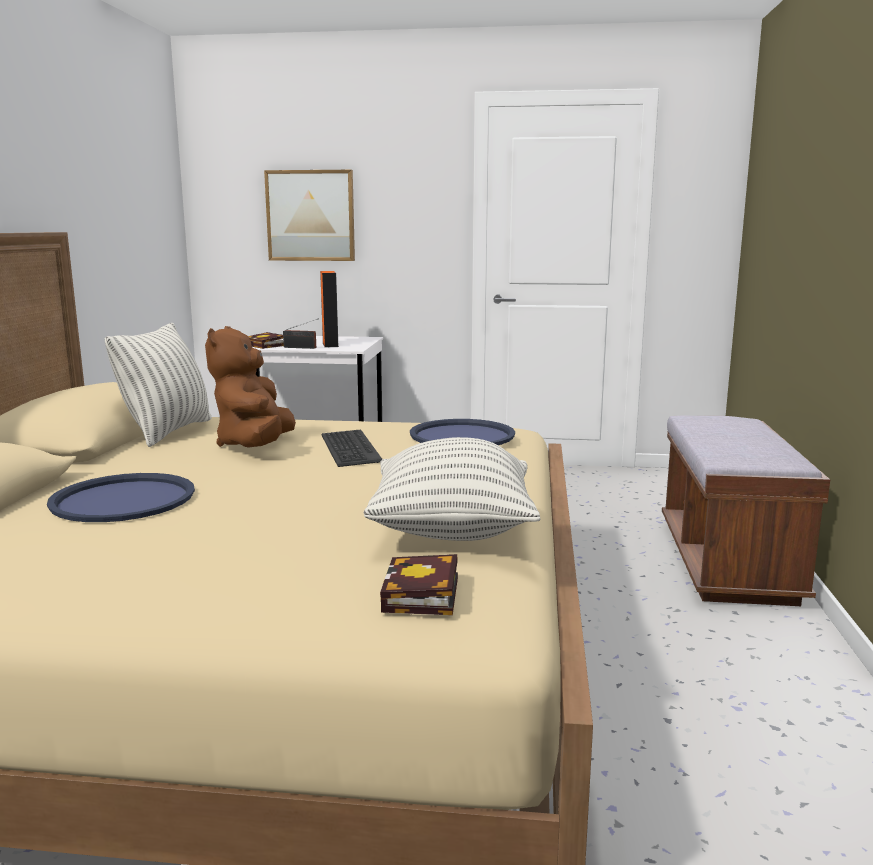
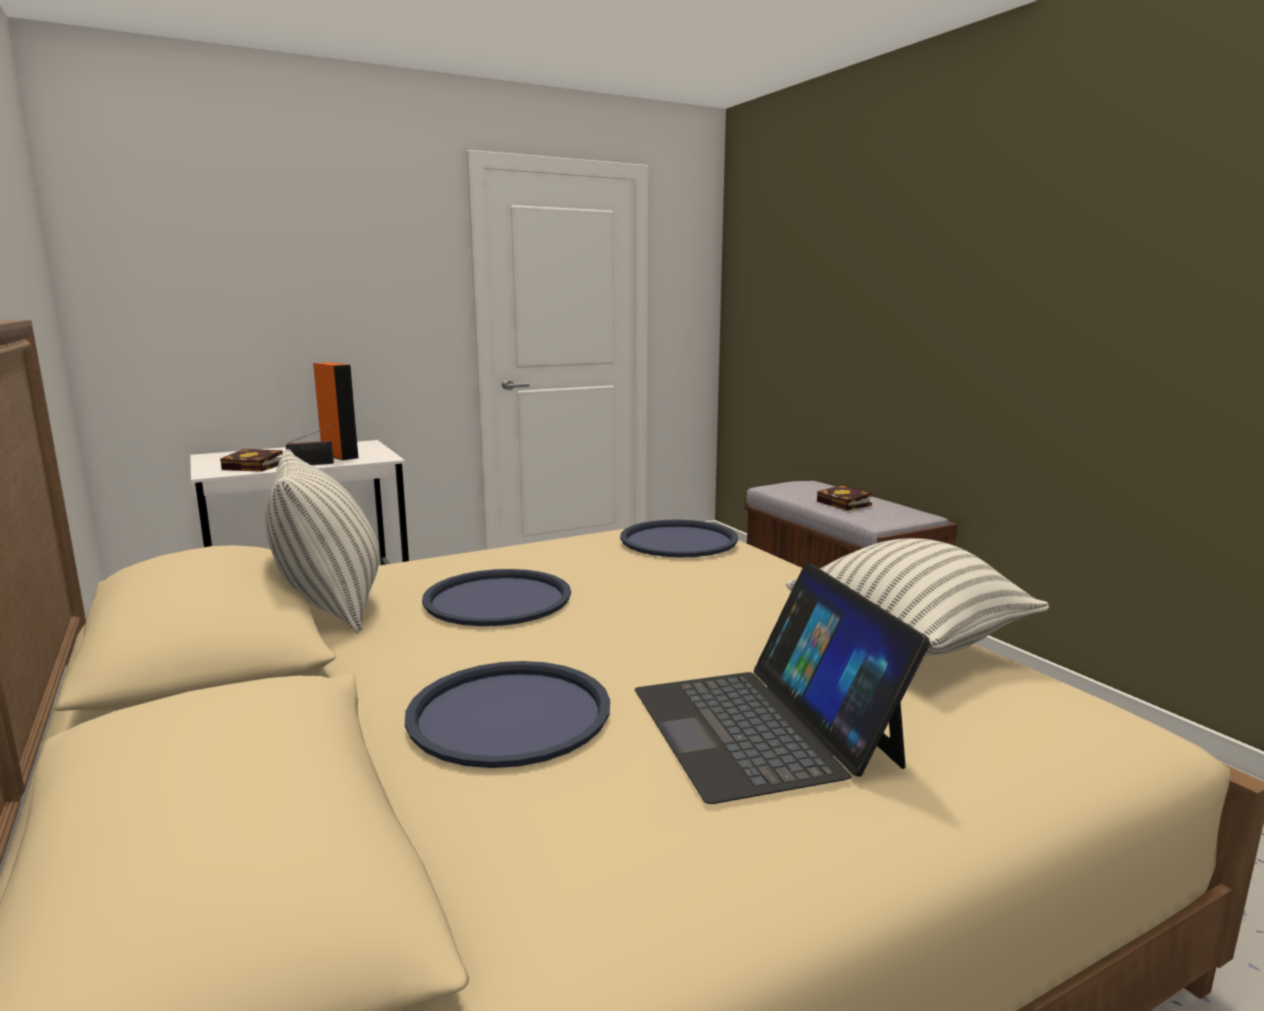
camera: 35 degrees left, 0 degrees up
(226, 542) = (763, 725): none -> laptop
(255, 446) = (497, 599): brown plush toy -> blue tray
(310, 216) = (266, 291): picture -> none
(349, 449) = (608, 579): keyboard -> none
(422, 596) = (1051, 717): book -> book (846, 504)

